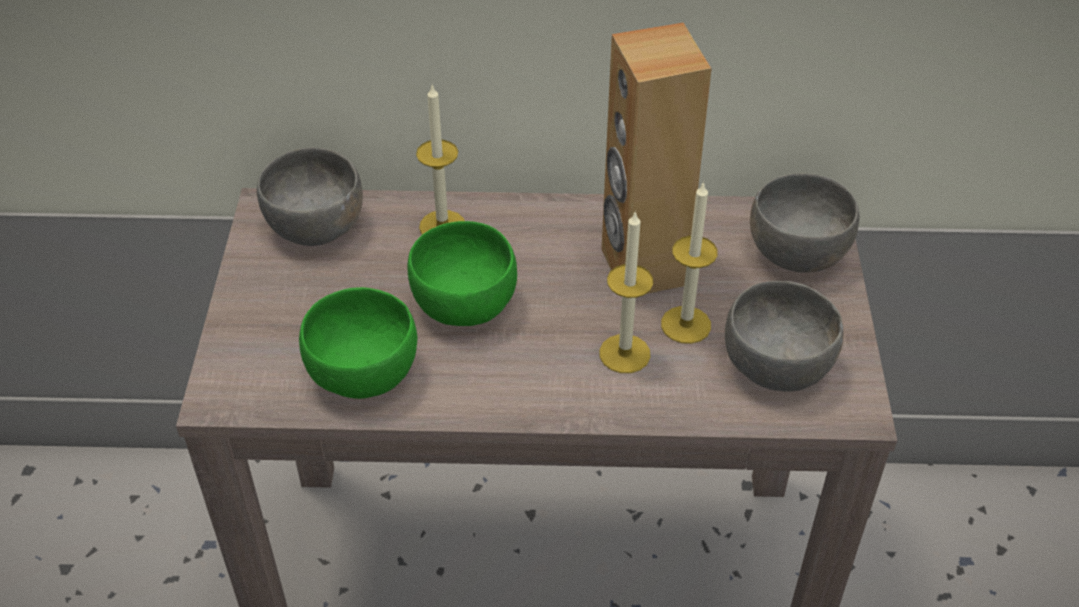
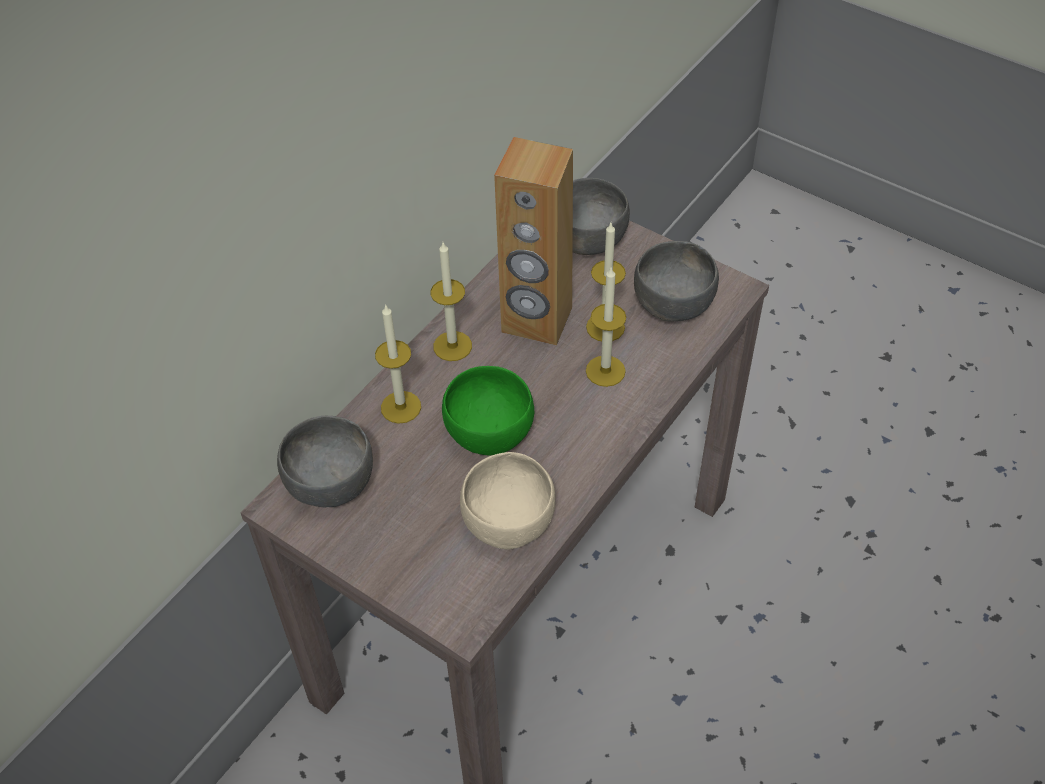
camera: 55 degrees left, 5 degrees up
(364, 372) = (509, 520): green bowl -> beige bowl
(550, 223) = (452, 346): none -> candle

